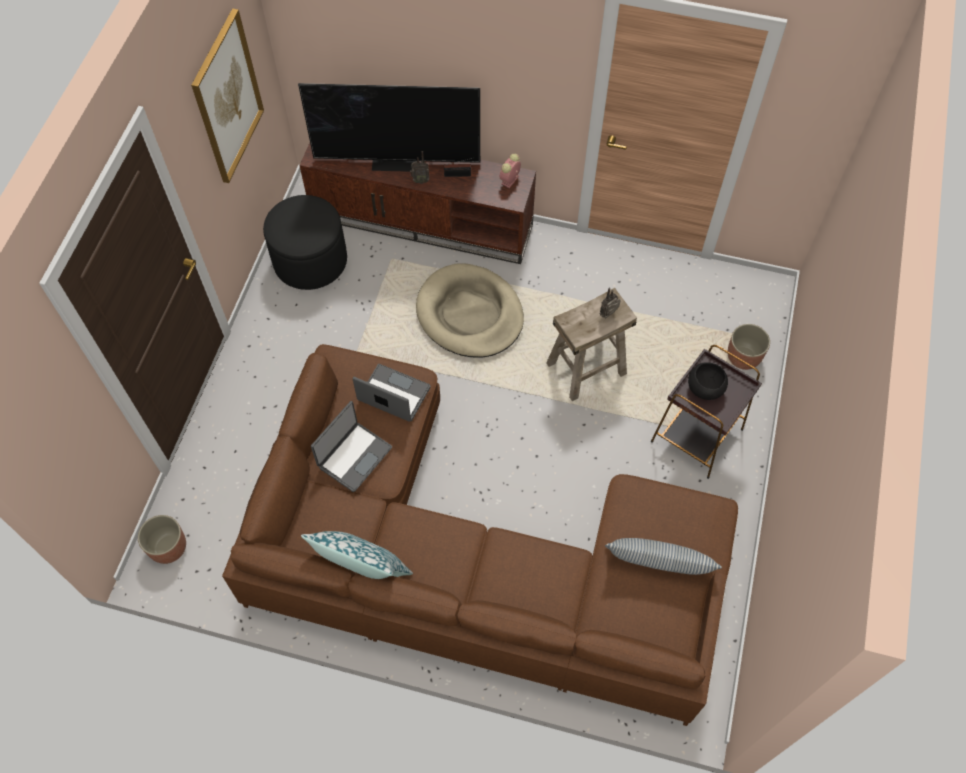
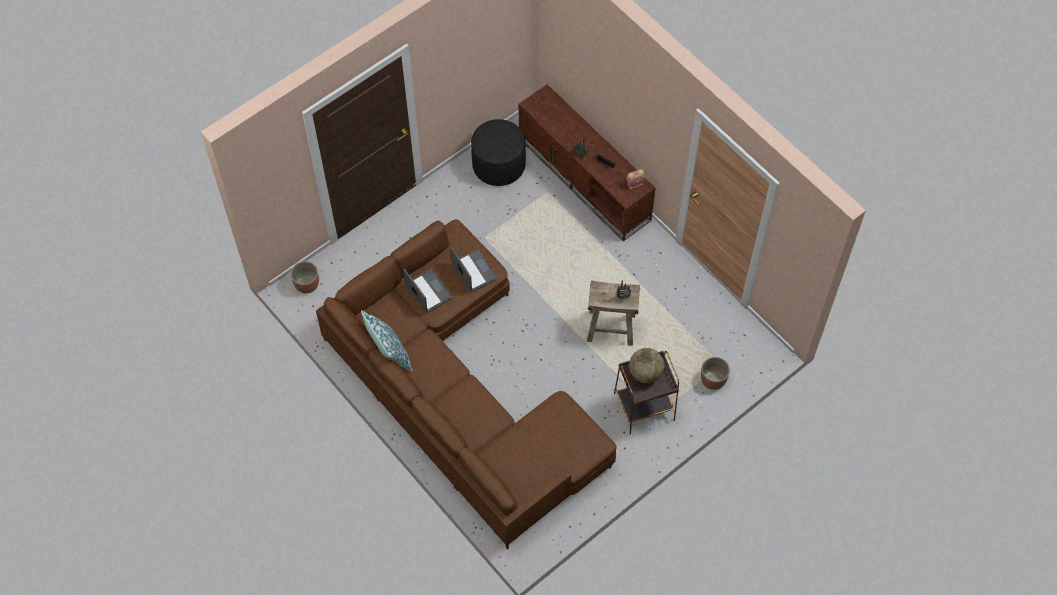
camera: 35 degrees right, 0 degrees up
(227, 98) = (479, 50): picture -> none
(354, 456) = (427, 292): laptop -> laptop turned 105 degrees counterclockwise
(396, 161) = (577, 133): television -> none
(470, 314) = (568, 254): beige dog bed -> none
(657, 564) = (543, 449): pillow -> none
(706, 388) = (645, 373): black bowl -> globe

